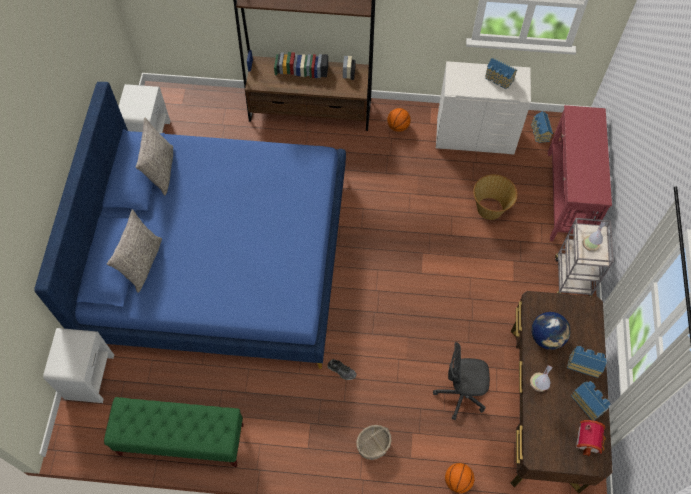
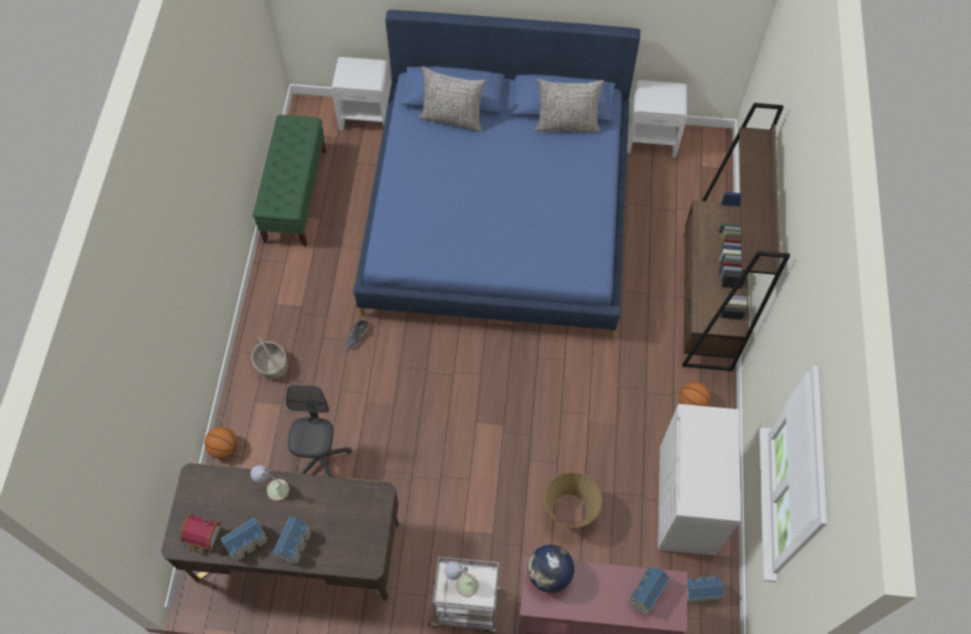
camera: 90 degrees right, 0 degrees up
(499, 79) = (714, 475): toy house -> toy house (646, 592)
(546, 337) = (332, 505): globe -> globe (549, 574)

